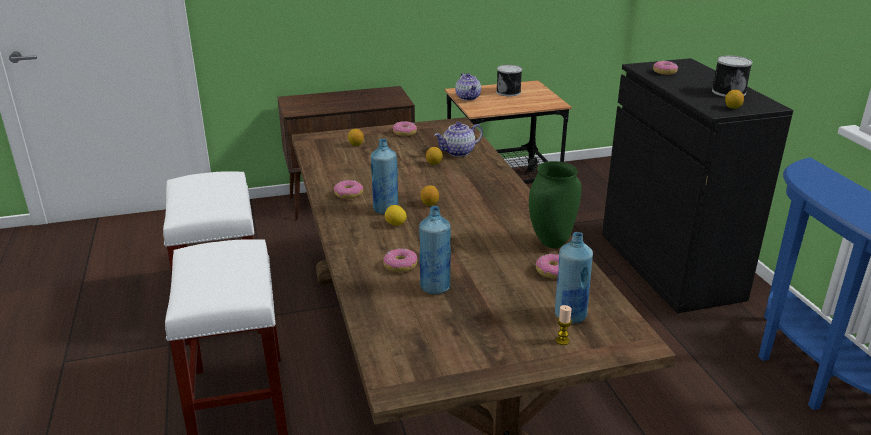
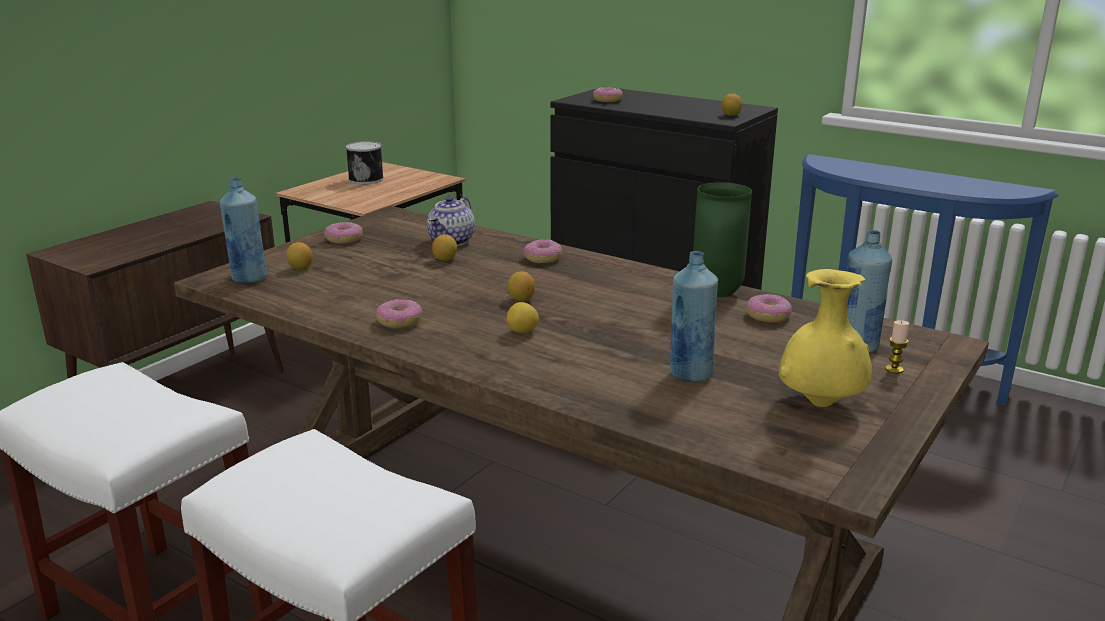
camera: 40 degrees left, 5 degrees down
(385, 209) = (479, 321): blue bottle -> blue bottle (249, 278)
(400, 266) = (612, 369): donut -> donut (542, 258)
(468, 97) = (325, 195): teapot -> none
(471, 339) = (820, 404): none -> yellow vase
(728, 91) = (698, 104): can -> none

